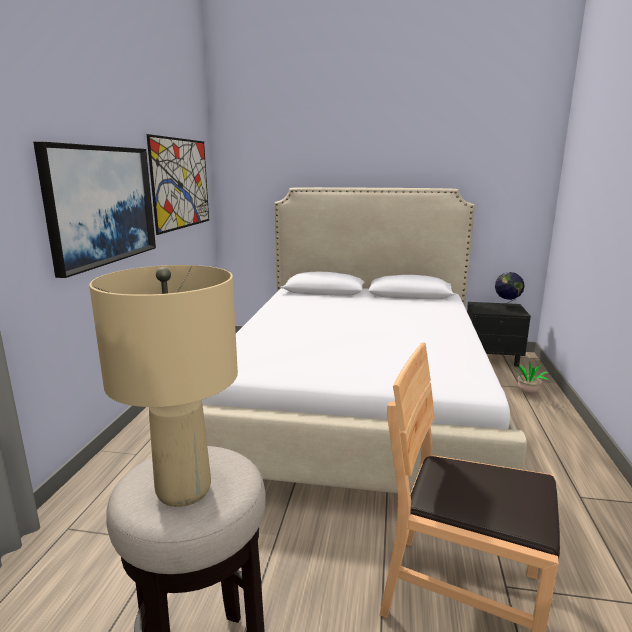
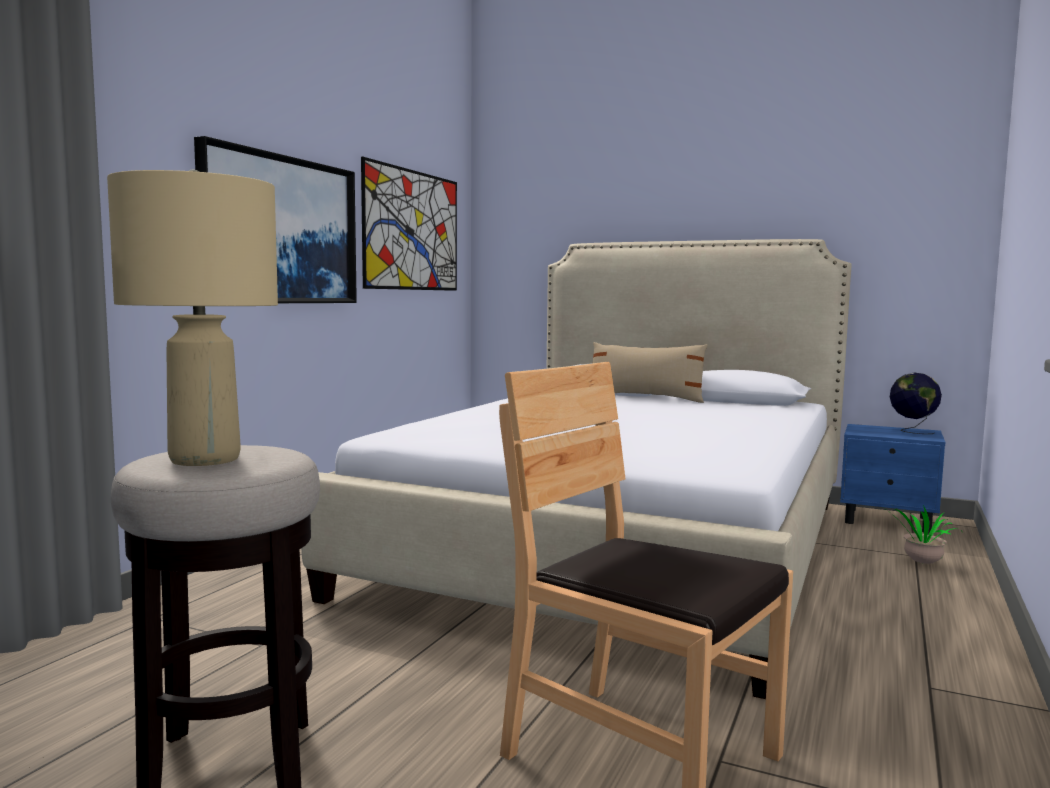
camera: 15 degrees right, 10 degrees down
(354, 298) = (645, 398): none -> beige pillow
(492, 358) = (888, 520): black nightstand -> blue nightstand

